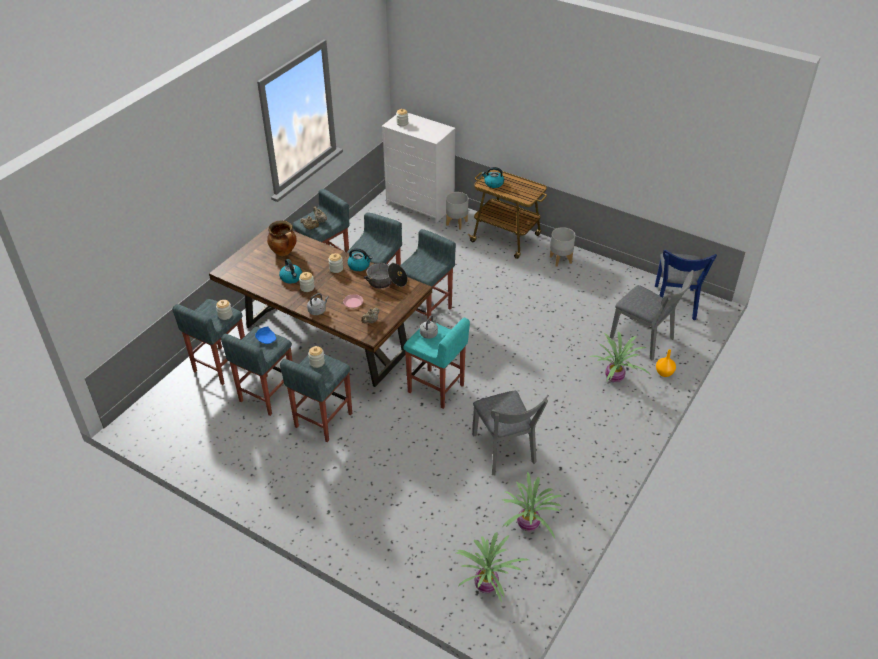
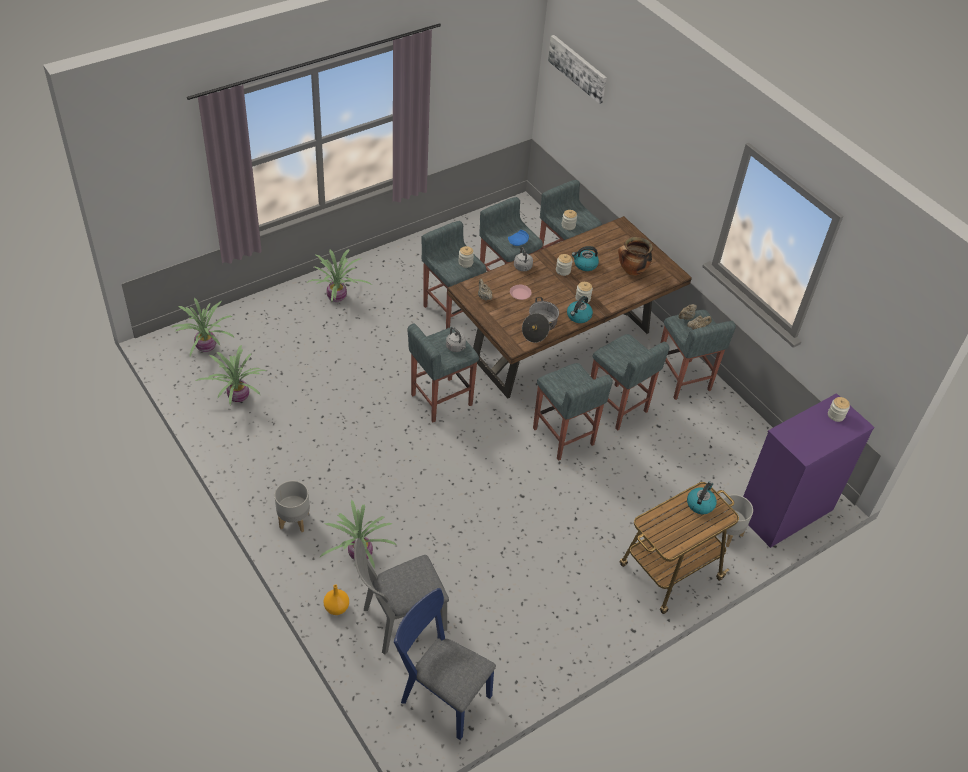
camera: 110 degrees right, 5 degrees up
(102, 241) = (578, 68): none -> picture
(353, 510) = (337, 298): none -> potted plant
(420, 205) = (784, 512): white dresser -> purple dresser
(436, 389) = (440, 400): turquoise stool -> grey stool
(505, 452) = (326, 417): grey chair -> none
(560, 260) = (596, 612): grey planter -> grey planter (293, 520)

